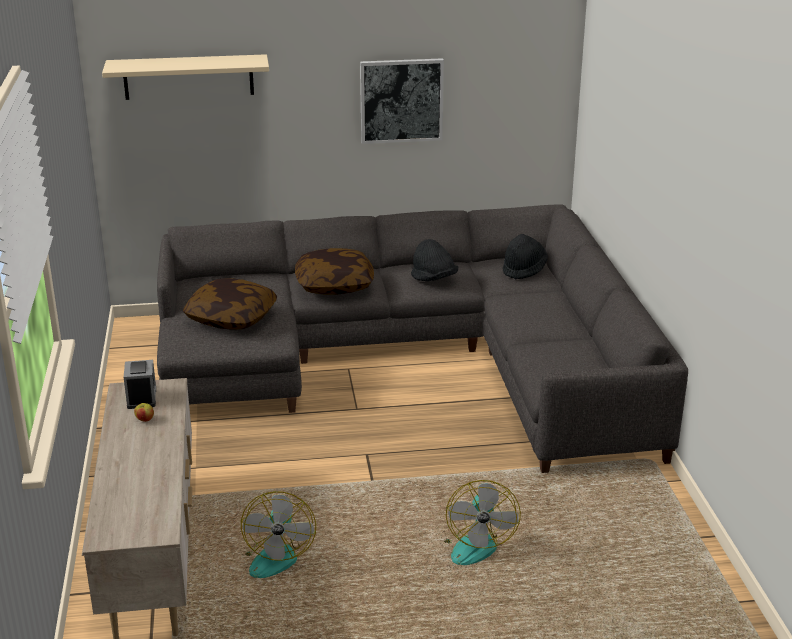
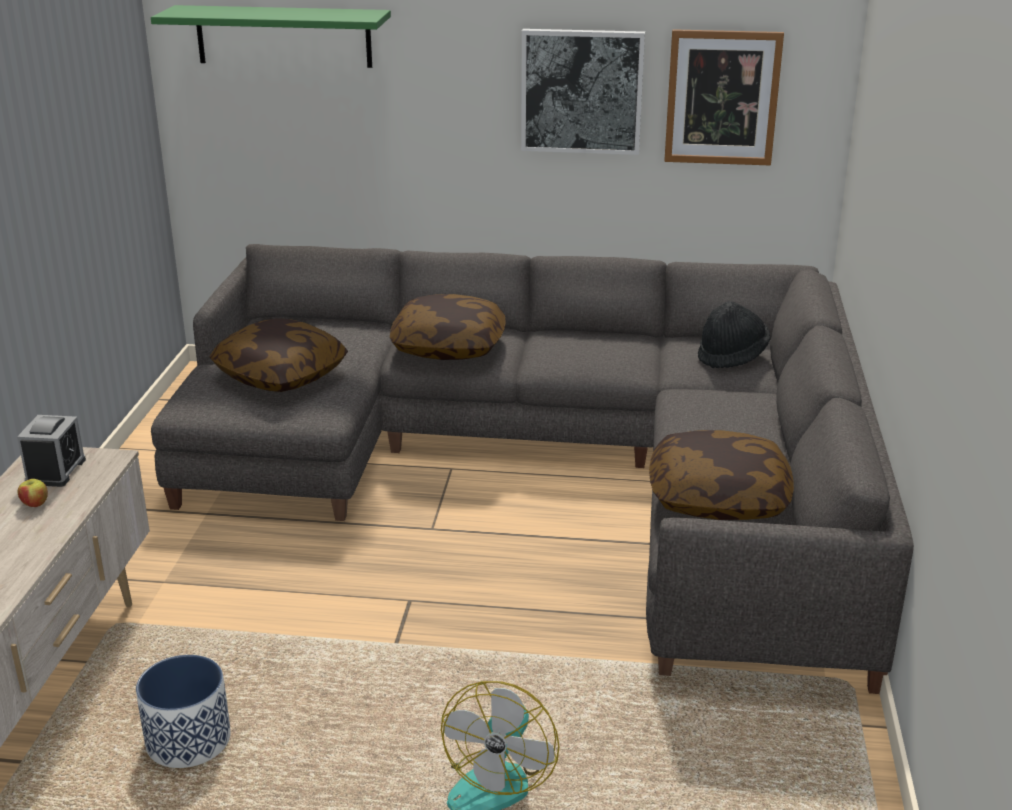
camera: 15 degrees right, 0 degrees up
(188, 77) = (283, 36): beige shelf -> green shelf
(274, 555) = (189, 740): fan -> planter
(433, 279) = (591, 355): black hat -> none
(495, 98) = (722, 98): none -> picture
(557, 360) = (718, 498): none -> pillow

